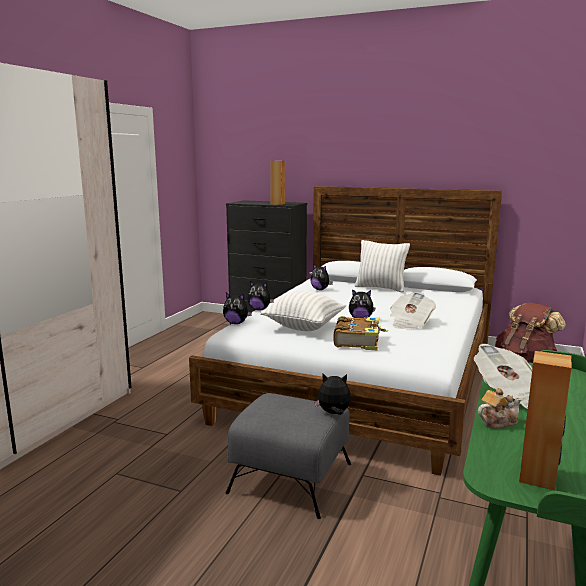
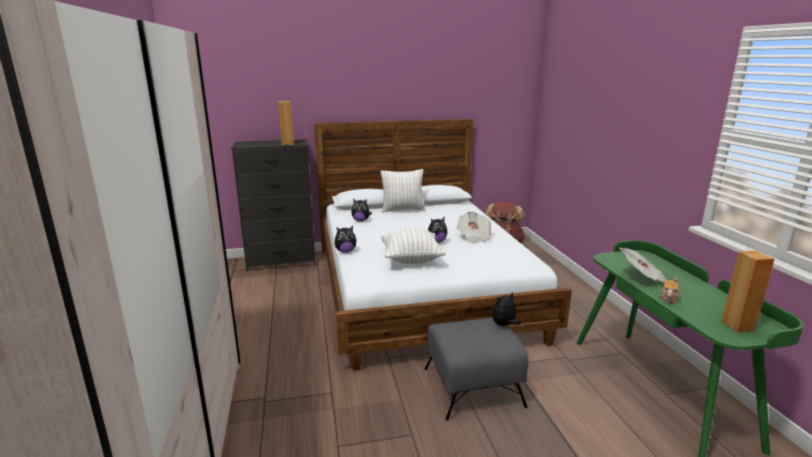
camera: 35 degrees left, 5 degrees up
(236, 323) = (351, 270): plush toy -> none
(358, 341) = (469, 262): book -> none

